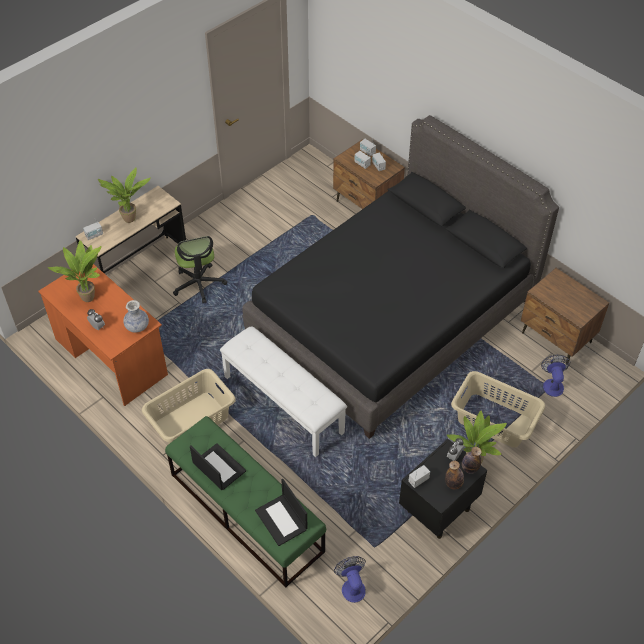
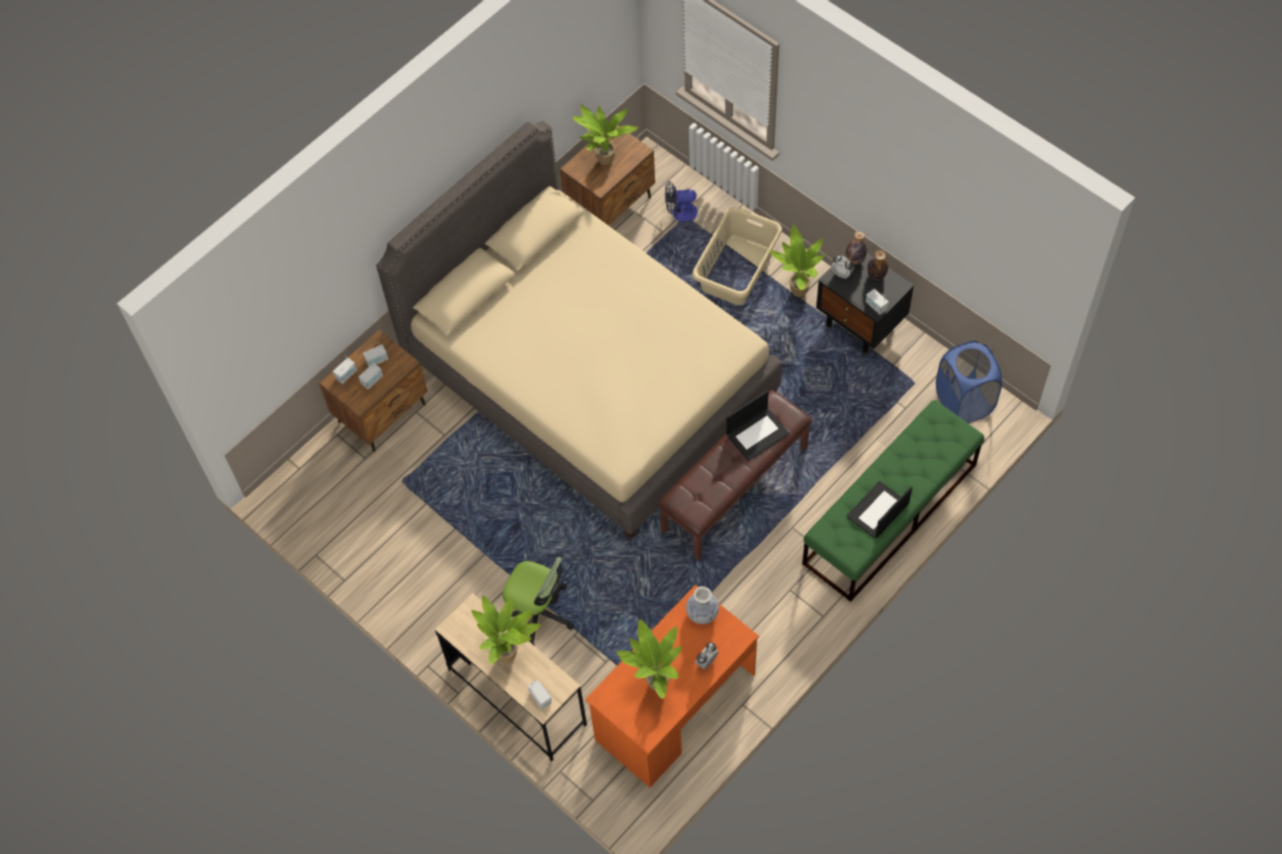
camera: 90 degrees left, 10 degrees up
(192, 420) = (768, 590): beige laundry basket -> none
(199, 284) = (539, 613): office chair -> office chair turned 45 degrees clockwise
(282, 520) = (936, 439): laptop -> laptop (757, 433)
(284, 404) = (734, 488): white bench -> brown bench
(352, 586) = (964, 402): fan -> blue laundry basket
(391, 318) = (589, 377): black bed -> beige bed
(564, 295) = (605, 162): none -> potted plant

